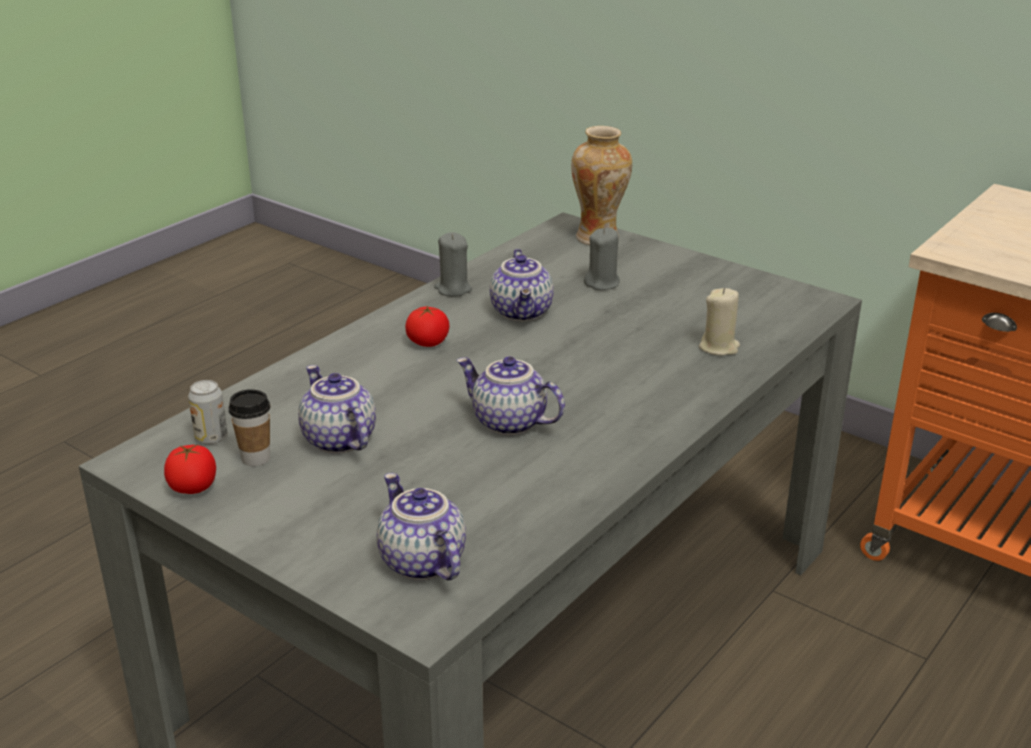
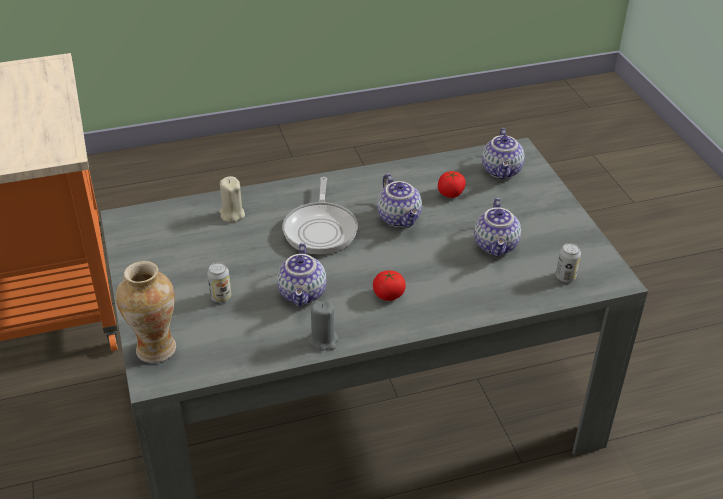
camera: 145 degrees left, 10 degrees up
(193, 487) = (588, 248): tomato -> tomato (450, 193)
(256, 458) = (547, 253): cup -> none
(523, 312) = (303, 294): teapot -> teapot turned 150 degrees clockwise
(591, 372) = (321, 229): none -> frying pan
(602, 283) = (221, 297): grey candle -> can

